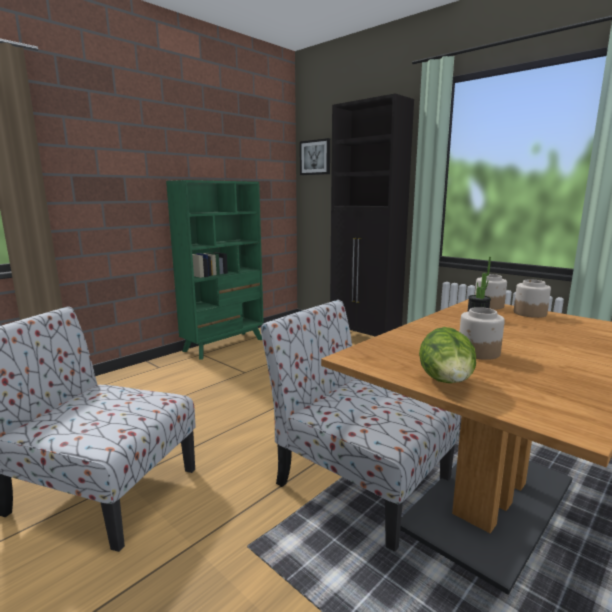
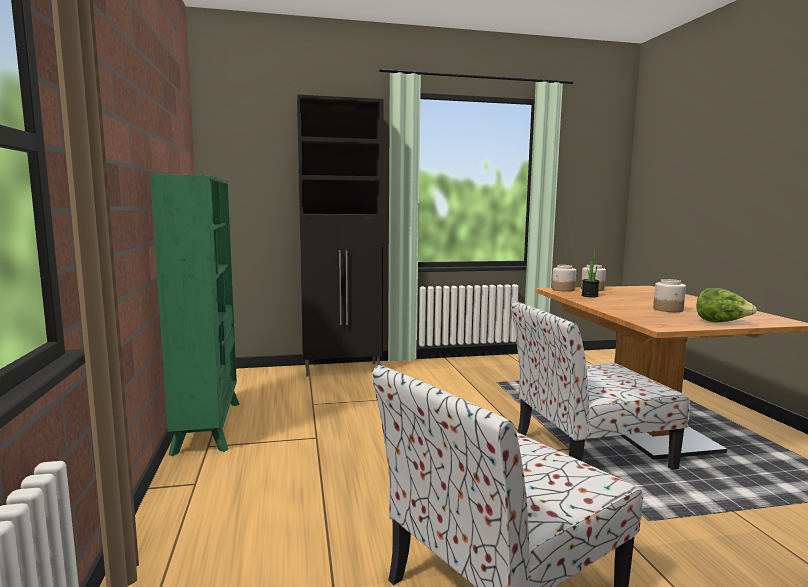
camera: 55 degrees left, 5 degrees down
(315, 157) = (233, 152): picture -> none

